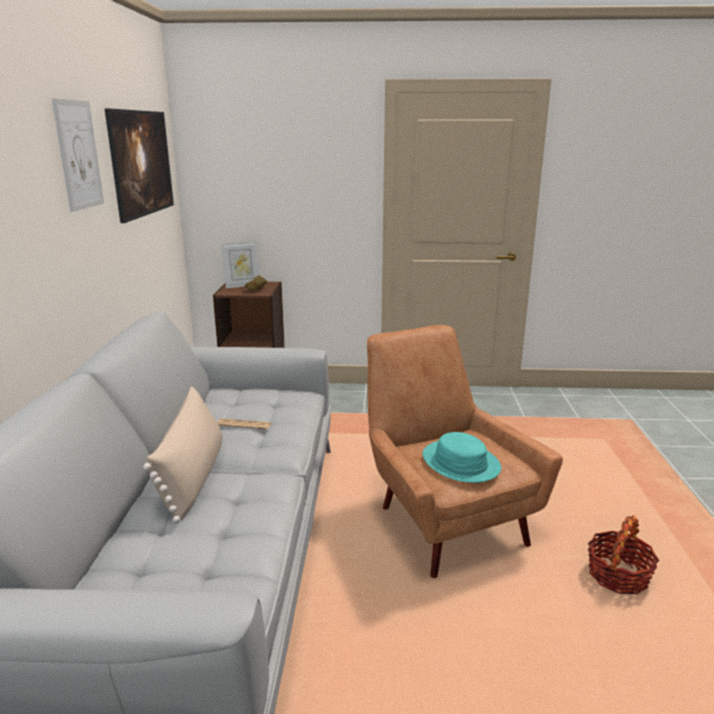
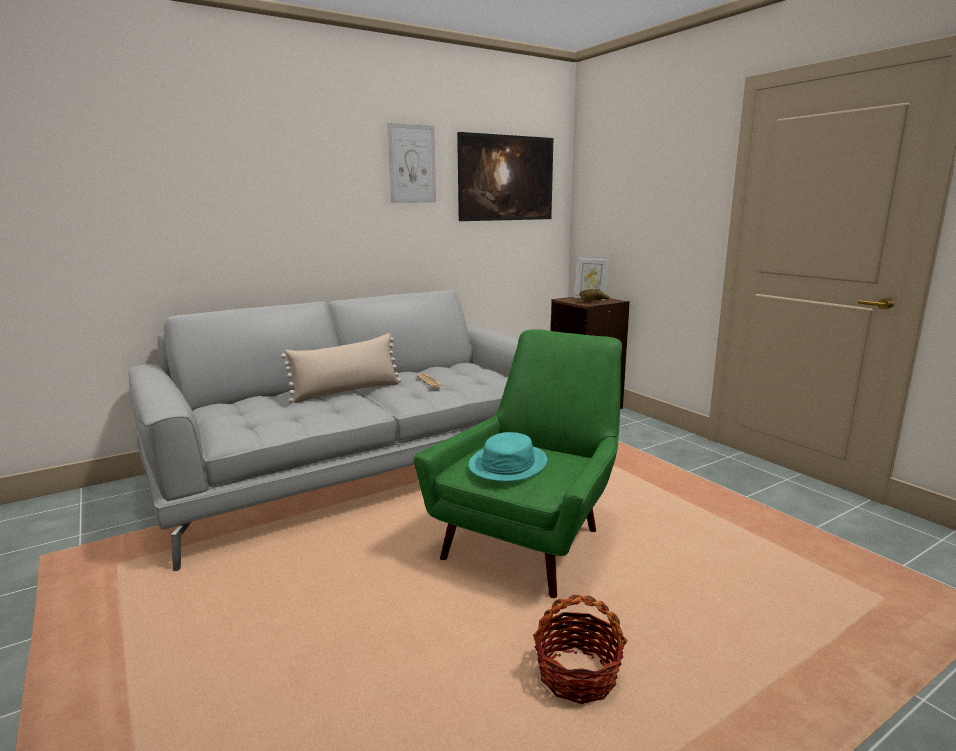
camera: 55 degrees right, 5 degrees down
(442, 518) = (531, 537): brown armchair -> green armchair

